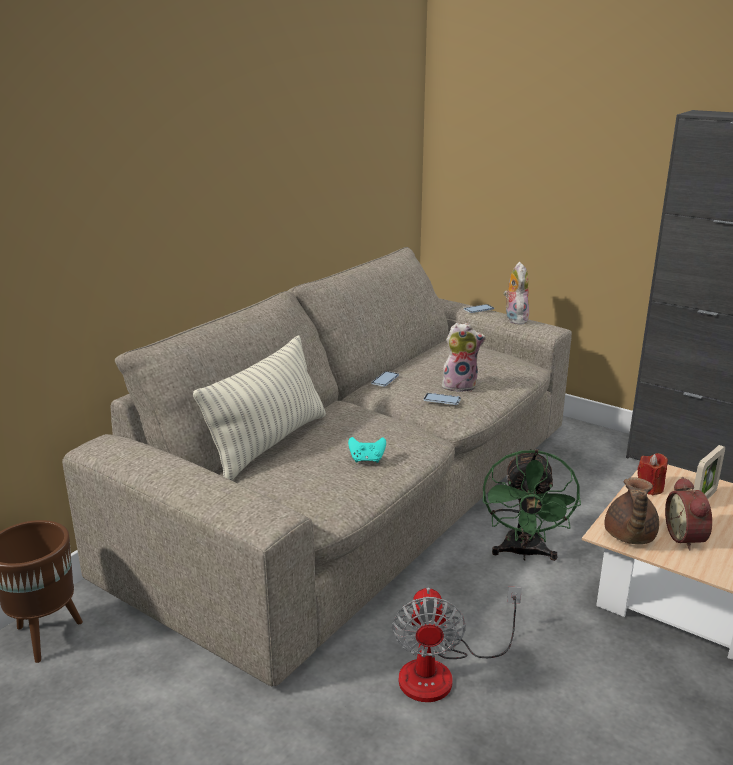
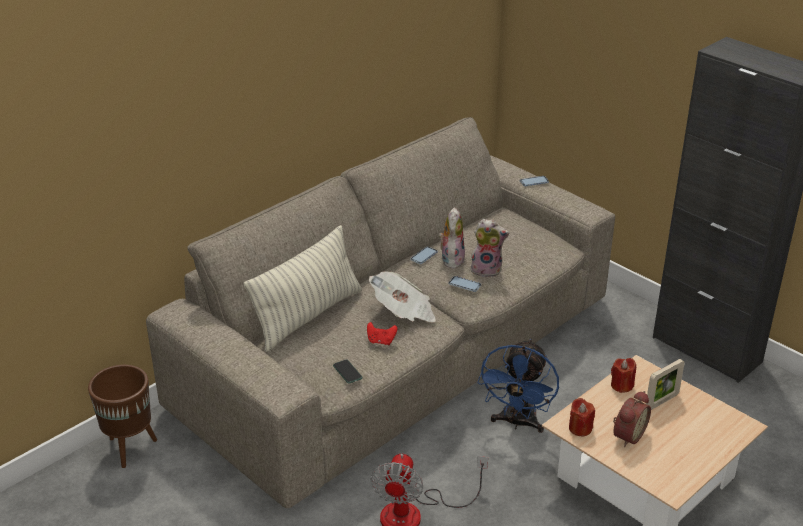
camera: 10 degrees right, 10 degrees up
(336, 494) = (347, 372): none -> phone
(367, 459) = (381, 341): turquoise game controller -> red game controller
(383, 431) = (404, 312): none -> newspaper
(514, 319) = (563, 197): plush toy -> plush toy (451, 259)
(524, 553) = (517, 423): green fan -> blue fan
(629, 536) = (580, 428): brown teapot -> red candle
(687, 538) = (627, 435): alarm clock -> alarm clock turned 150 degrees counterclockwise

